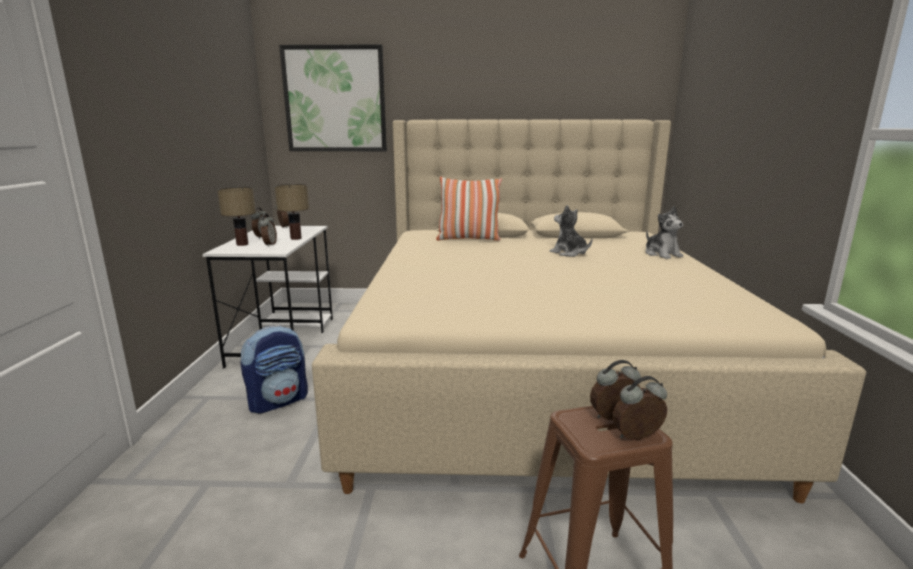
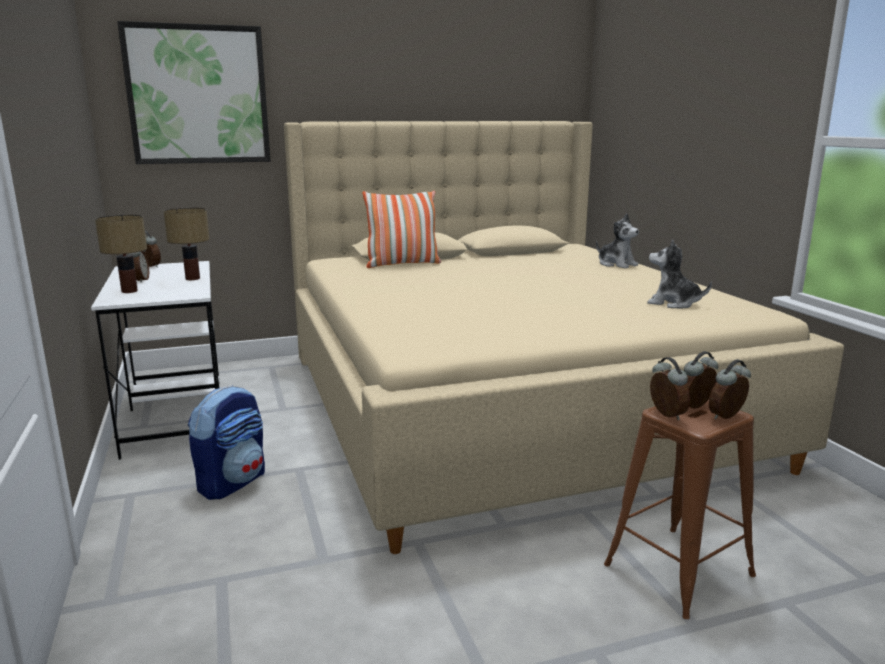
camera: 20 degrees left, 0 degrees up
(269, 245) = (168, 288): alarm clock -> alarm clock (665, 415)
(569, 253) = (527, 270): plush toy -> plush toy (673, 303)

